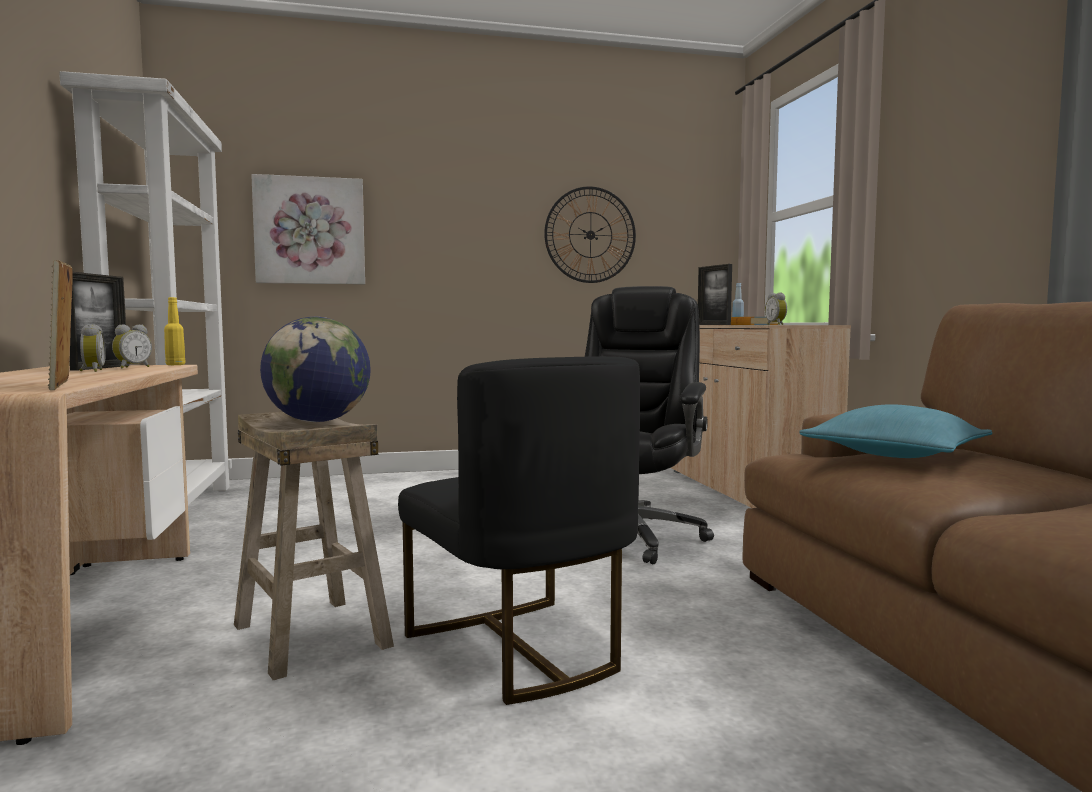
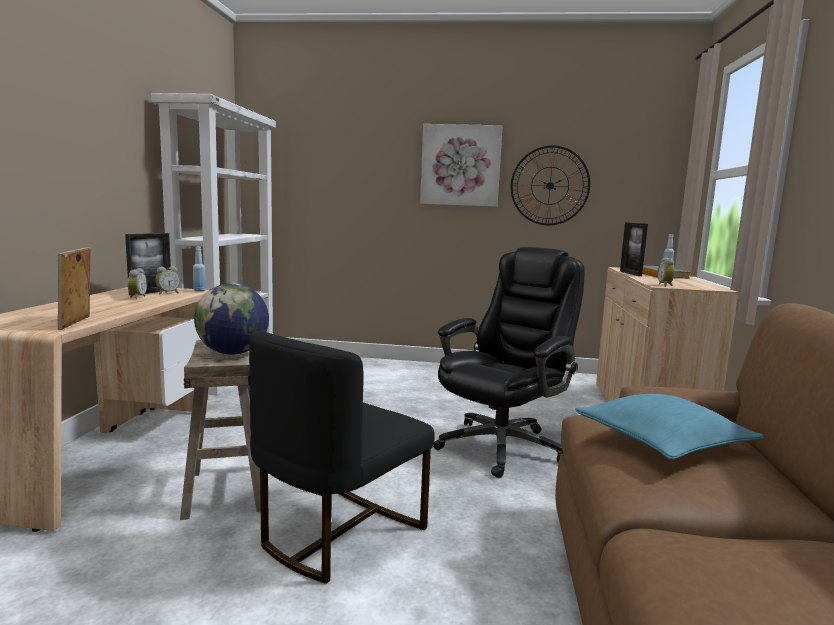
camera: 20 degrees right, 5 degrees up
(175, 365) = (199, 290): yellow bottle -> blue bottle
(310, 231) = (335, 182): picture -> picture (460, 165)
(519, 650) = (338, 533): black chair -> black chair turned 45 degrees clockwise

